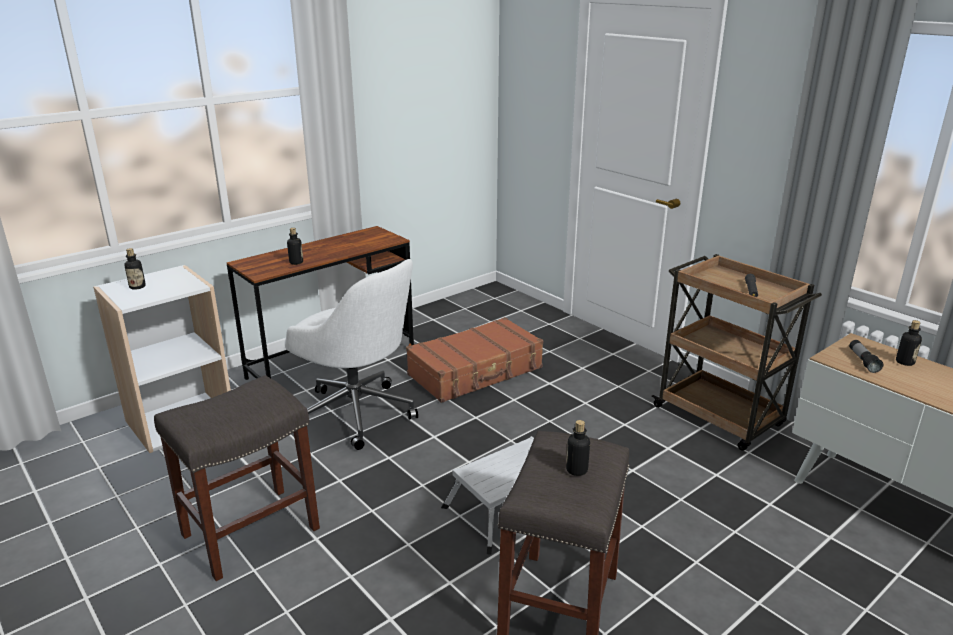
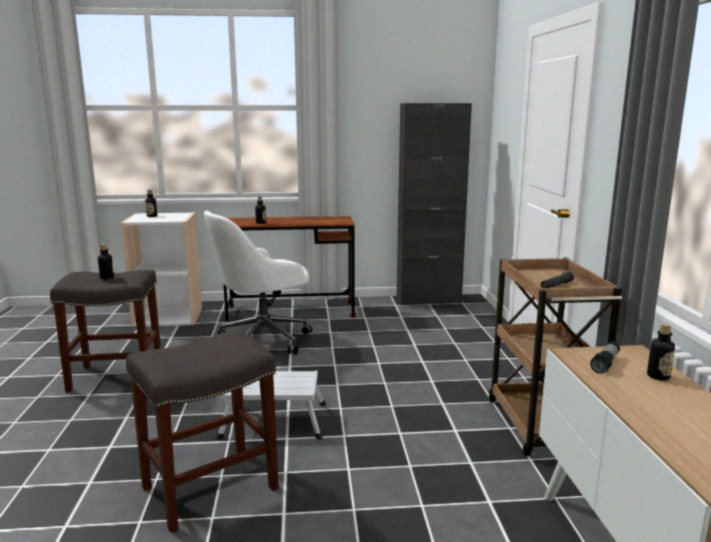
camera: 35 degrees right, 10 degrees down
(357, 414) = (263, 341): white office chair -> white office chair turned 75 degrees clockwise
(457, 303) = (428, 300): none -> black cabinet
(476, 372) = (377, 340): brown suitcase -> none
(576, 470) = (207, 351): bottle -> bottle (107, 278)

